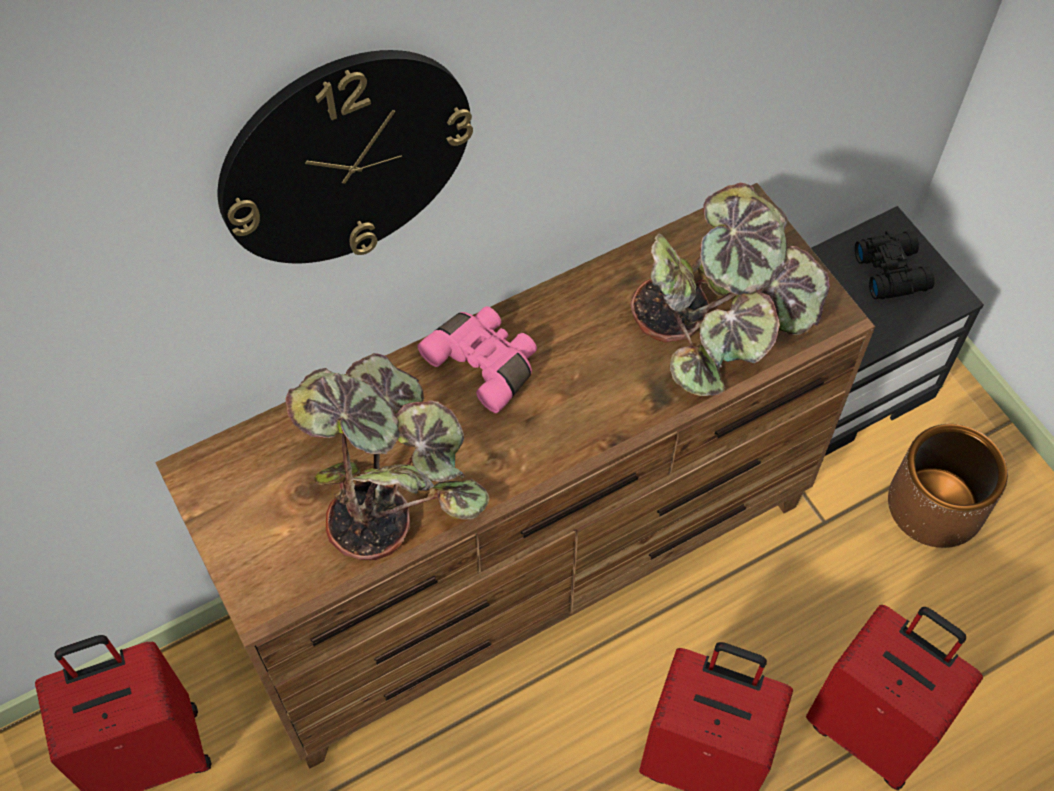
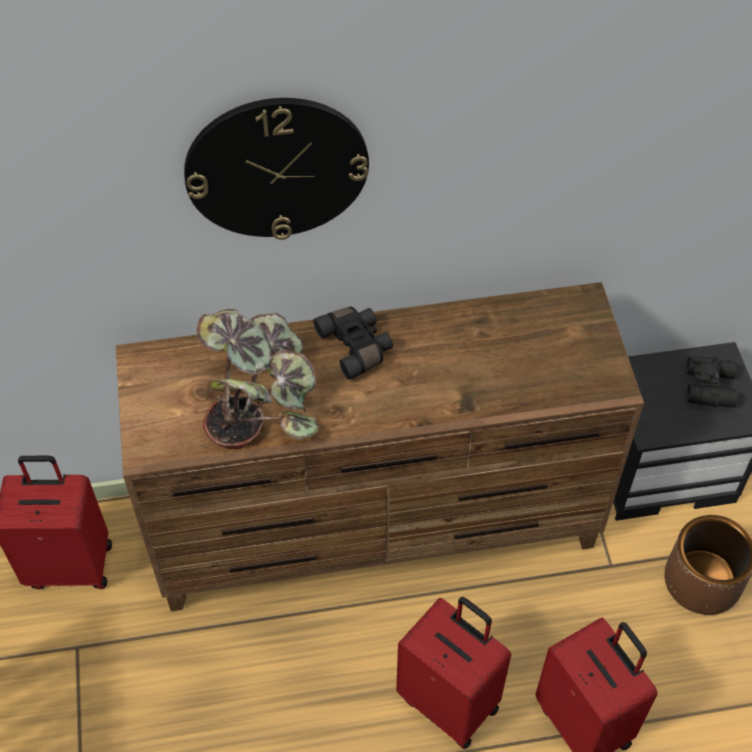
camera: 20 degrees right, 5 degrees down
(485, 362) = (357, 346): pink binoculars -> black binoculars
(719, 325) = (530, 369): potted plant -> none

